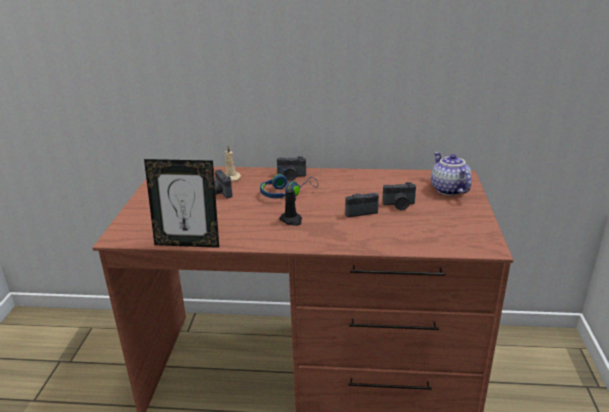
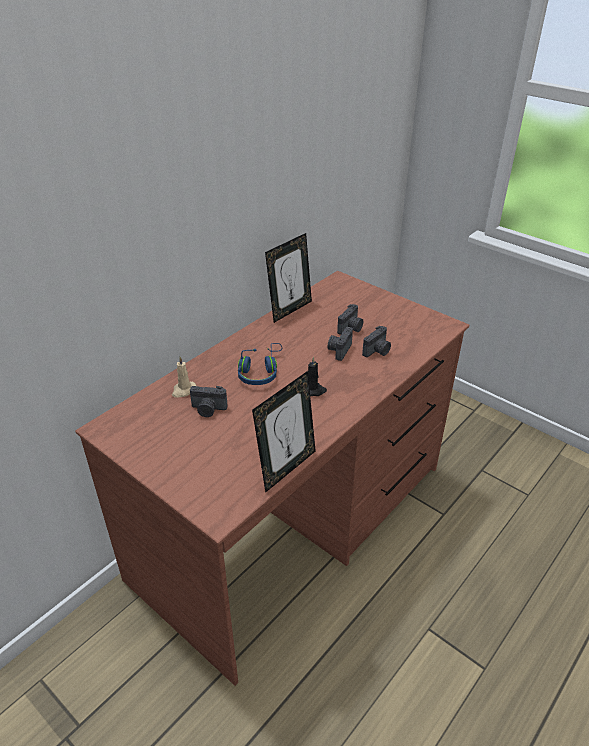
camera: 55 degrees left, 10 degrees up
(291, 176) = (231, 355): camera -> camera (377, 351)
(381, 174) = (289, 310): none -> picture frame
(448, 190) = (353, 296): teapot -> none

